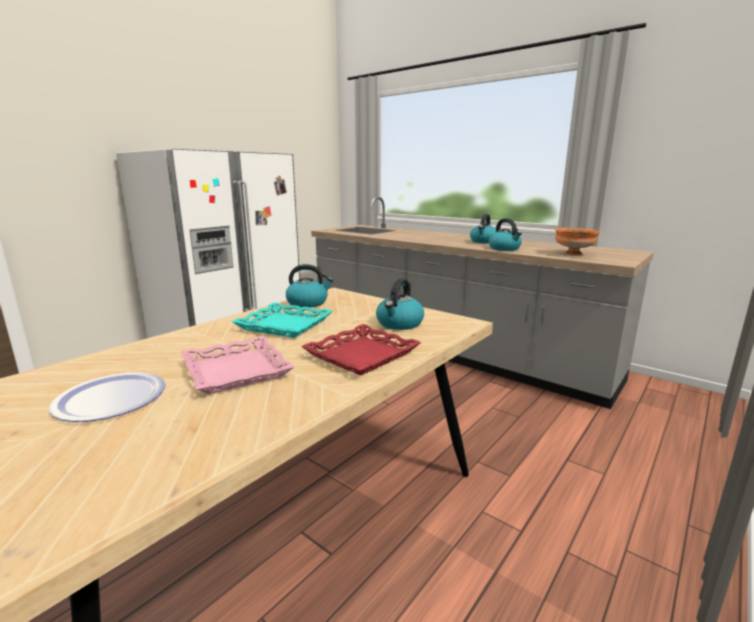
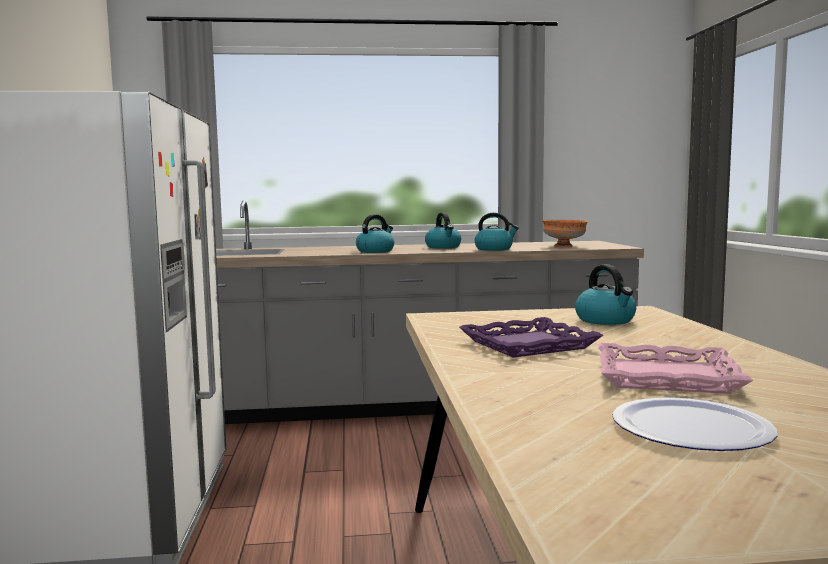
camera: 45 degrees left, 10 degrees down
(284, 325) = (528, 345): turquoise tray -> purple tray
(308, 303) = (453, 327): kettle -> kettle (375, 251)
(362, 355) = (685, 342): red tray -> none

